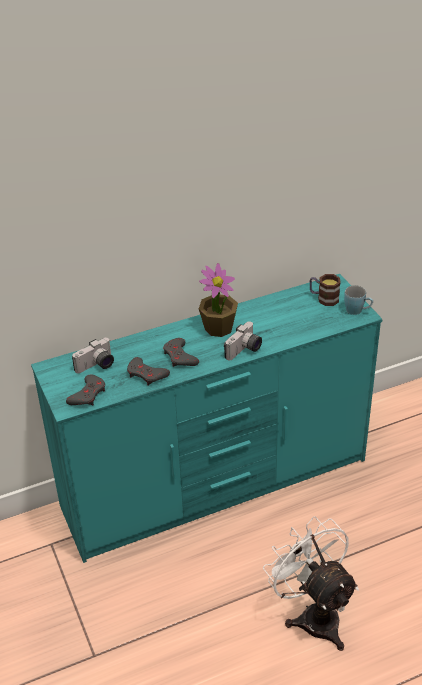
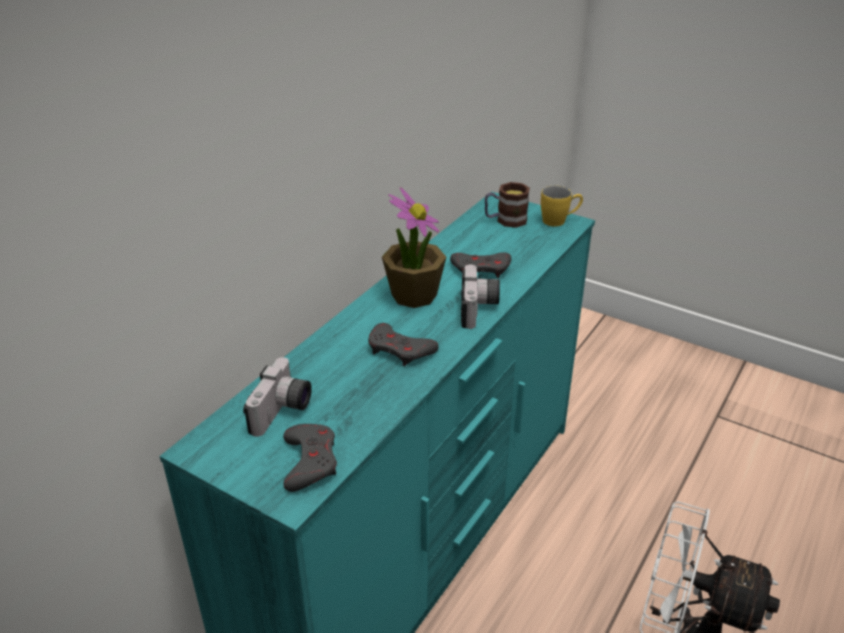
camera: 35 degrees left, 5 degrees down
(146, 374) = (375, 392): grey game controller -> grey game controller (481, 269)
(357, 311) = (559, 221): blue mug -> yellow mug

